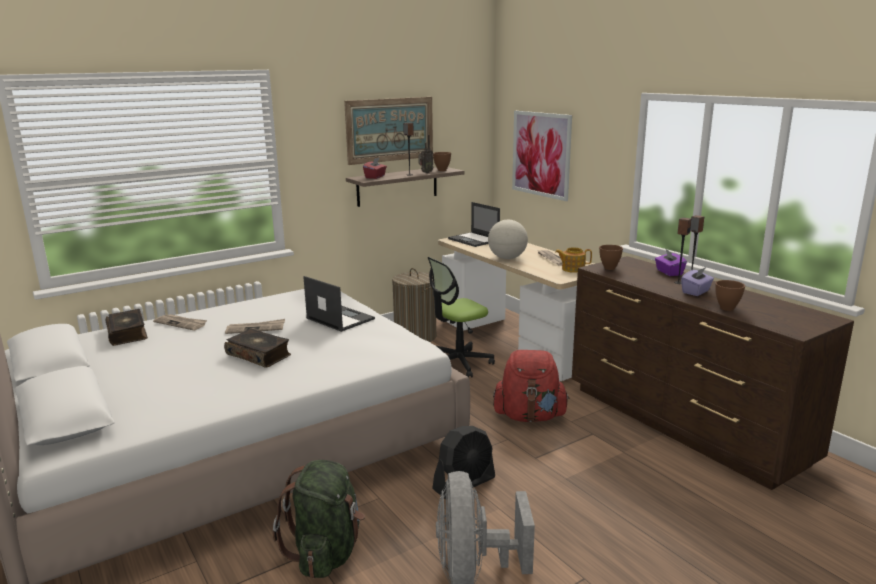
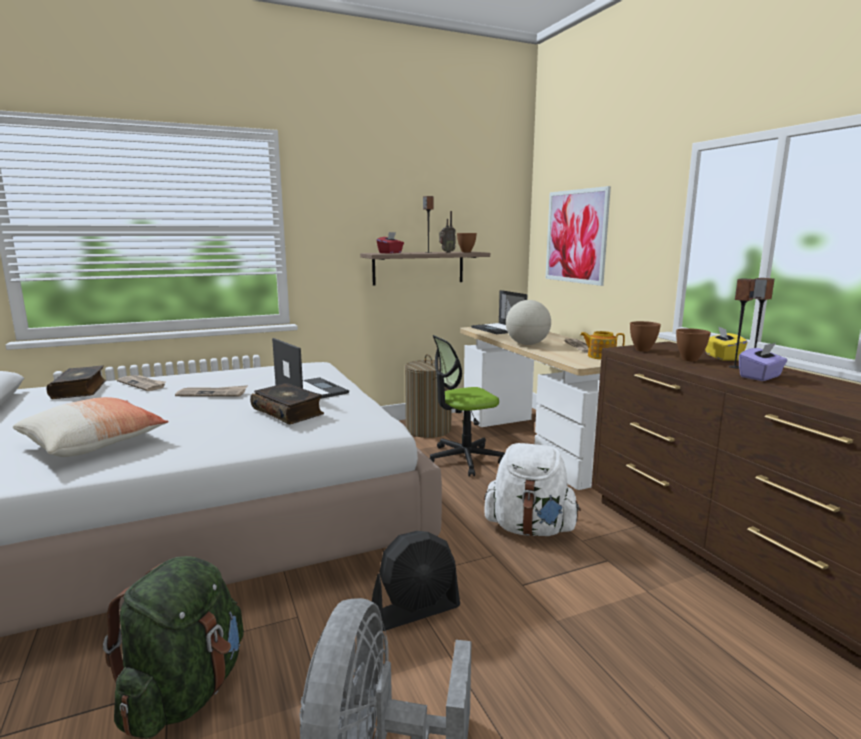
camera: 10 degrees right, 5 degrees down
(203, 384) = (95, 443): none -> pillow
(259, 355) = (188, 418): book -> book (288, 412)
(390, 130) = (412, 206): picture -> none
(529, 416) = (530, 529): red backpack -> white backpack
(668, 272) = (722, 357): purple tissue box -> yellow tissue box
(726, 308) = (809, 396): brown bowl -> brown bowl (690, 359)

